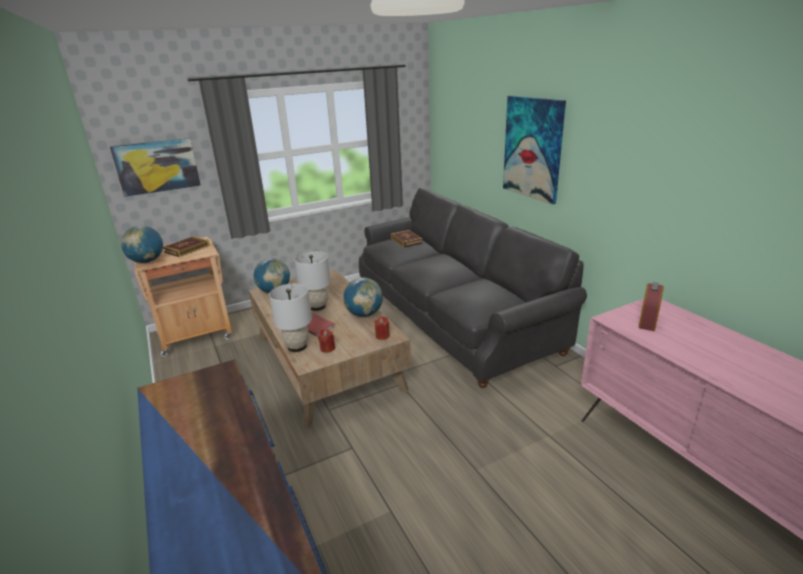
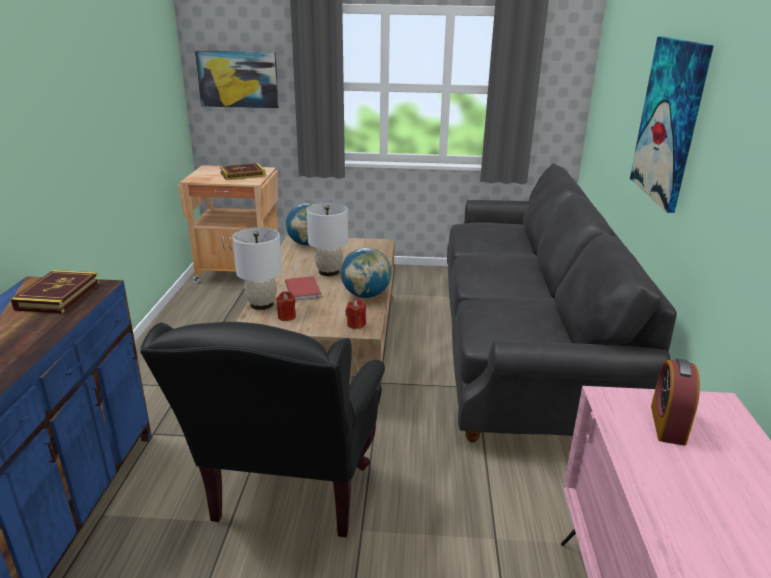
camera: 30 degrees right, 0 degrees up
(147, 261) = (197, 177): globe -> none
(406, 240) = (503, 228): book -> book (58, 295)
(416, 481) = (285, 507): none -> black armchair
(647, 321) = (667, 424): alarm clock -> alarm clock turned 45 degrees counterclockwise

